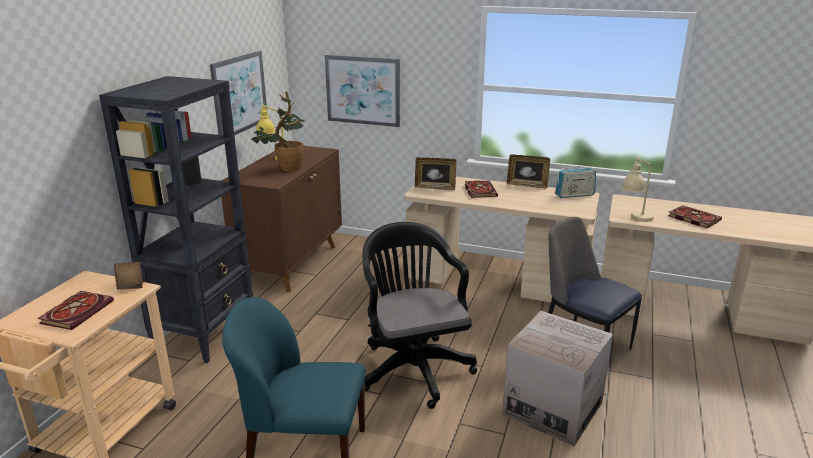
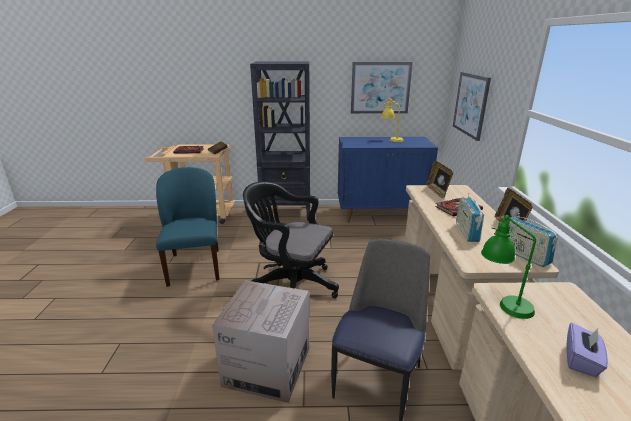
camera: 70 degrees right, 0 degrees up
(285, 169) = (377, 143): potted plant -> none
(292, 263) = (381, 214): brown cabinet -> blue cabinet
(413, 367) = (291, 285): black office chair -> black office chair turned 120 degrees counterclockwise
(529, 200) = (466, 232): none -> radio
(635, 219) = (501, 302): beige table lamp -> green table lamp
(692, 218) = (581, 360): book -> purple tissue box

